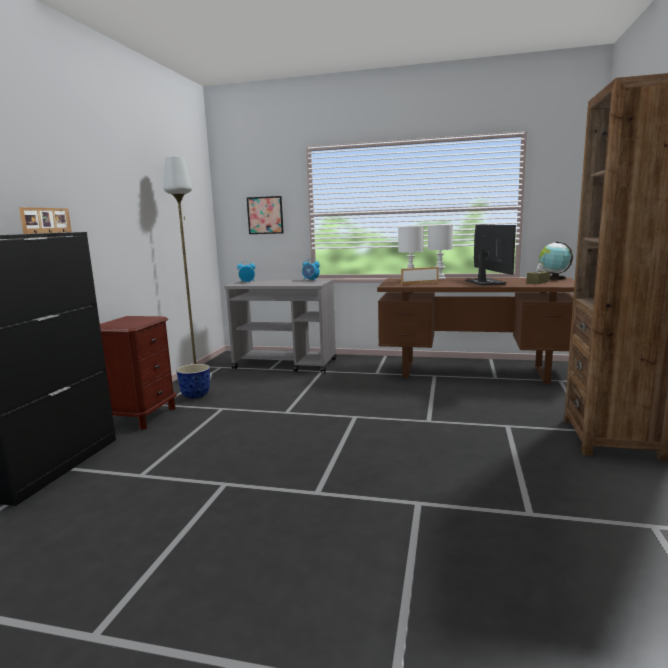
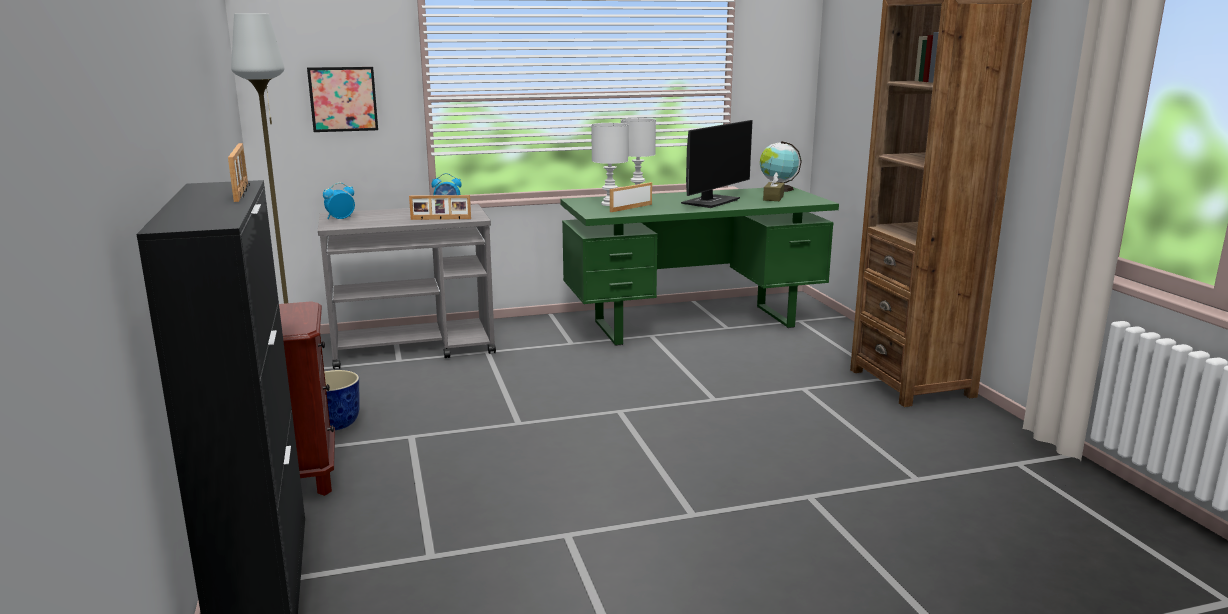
camera: 30 degrees left, 5 degrees up
(295, 284) = (440, 219): none -> picture frame
(473, 373) = (694, 324): brown desk -> green desk
(484, 282) = (711, 201): monitor -> monitor turned 75 degrees clockwise

